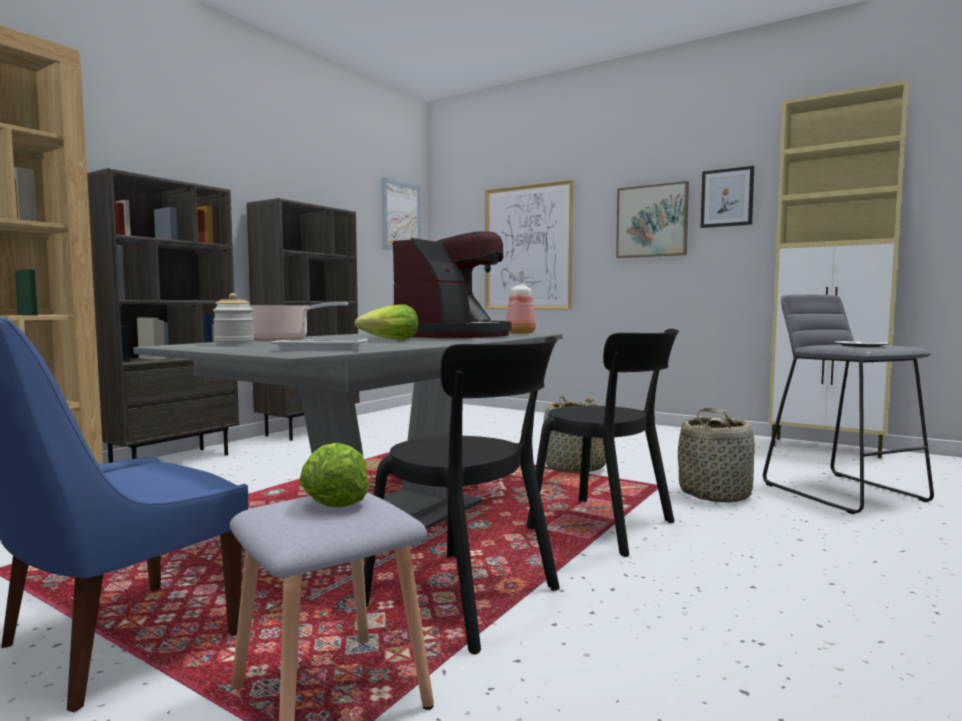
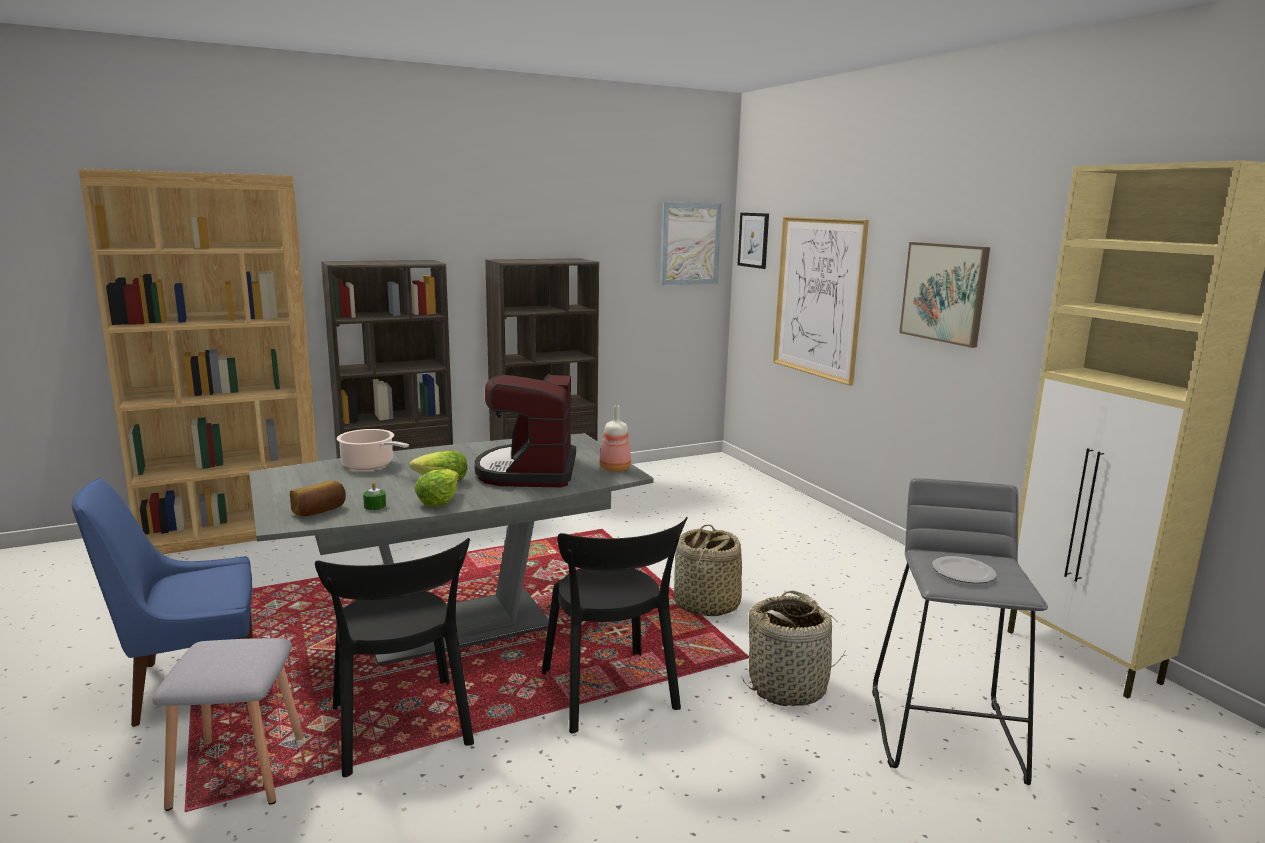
camera: 30 degrees right, 10 degrees up
(234, 343) = (318, 473): jar -> none
(318, 349) = (319, 511): white tray -> bread
(334, 500) = (239, 651): lettuce -> lettuce (439, 501)
(371, 346) = (375, 506): none -> green candle
(454, 336) = (528, 471): coffee machine -> coffee machine turned 120 degrees clockwise
(727, 197) = (1031, 278): picture -> picture (753, 240)

